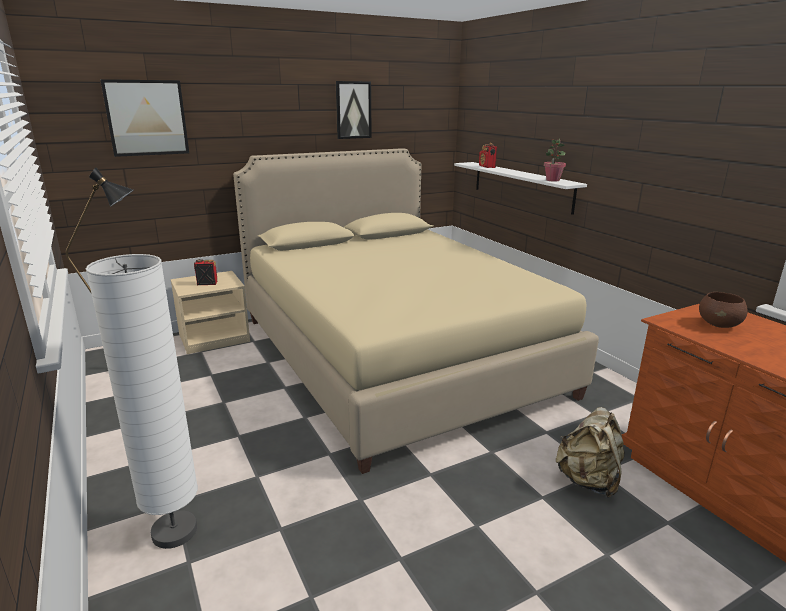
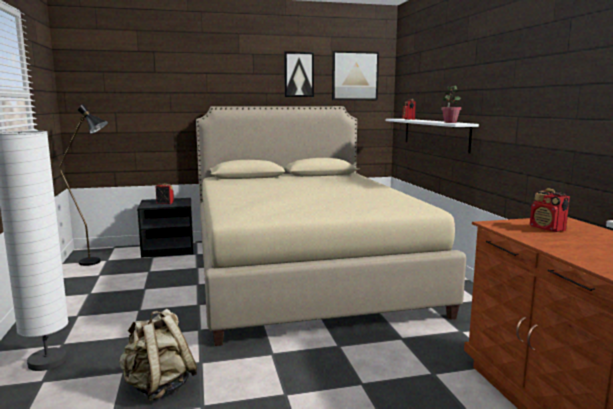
camera: 15 degrees right, 10 degrees down
(146, 118) = (134, 76): picture -> picture (355, 76)
(214, 338) = (169, 250): beige nightstand -> black nightstand
(588, 480) = (416, 378): beige backpack -> beige backpack (158, 387)
(719, 325) = (547, 229): brown bowl -> radio

